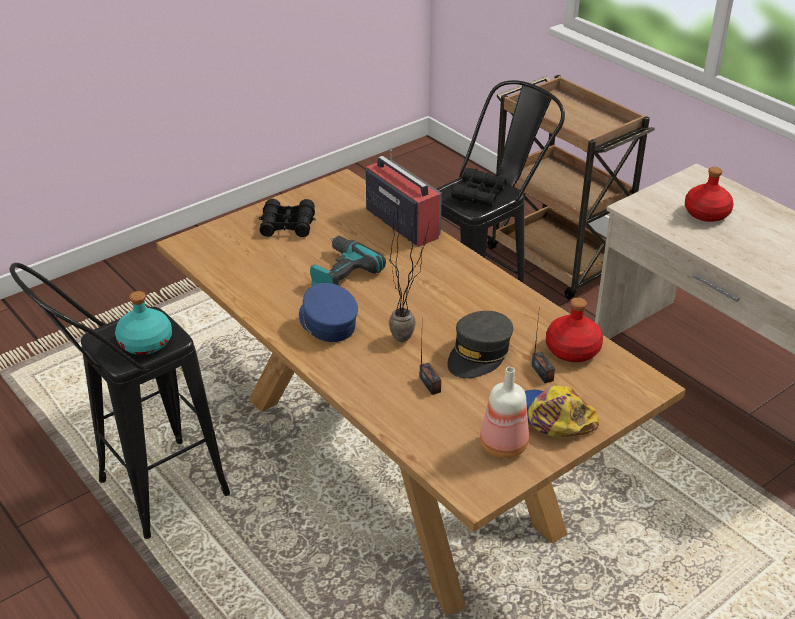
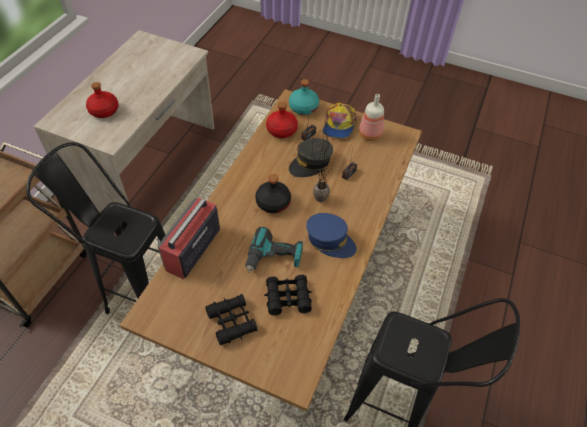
camera: 120 degrees left, 15 degrees up
(146, 342) = (412, 337): turquoise bottle -> turquoise bottle (303, 107)
(327, 323) = (330, 240): blue cap -> blue cap turned 90 degrees counterclockwise
(428, 297) = (272, 202): none -> black bottle
(479, 194) = (122, 225): black binoculars -> black binoculars (287, 297)
(479, 354) = (310, 163): grey cap -> grey cap turned 135 degrees clockwise

